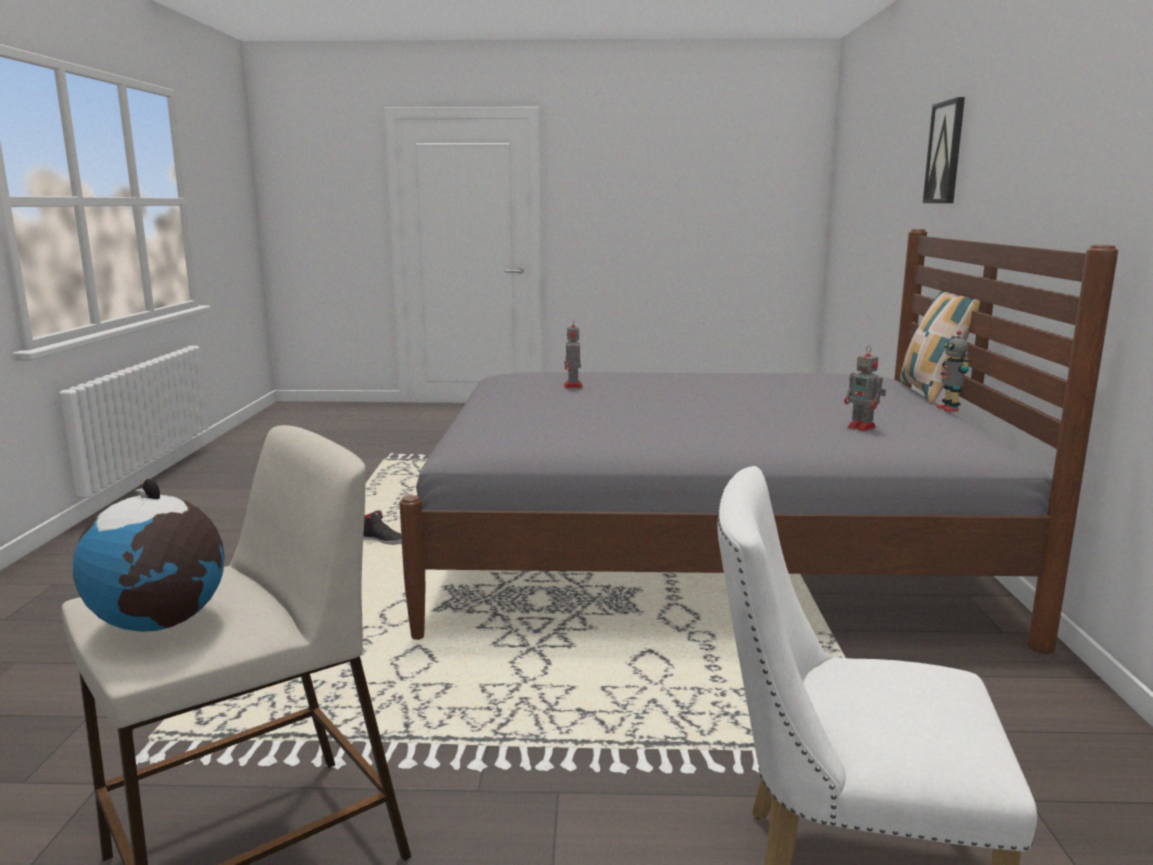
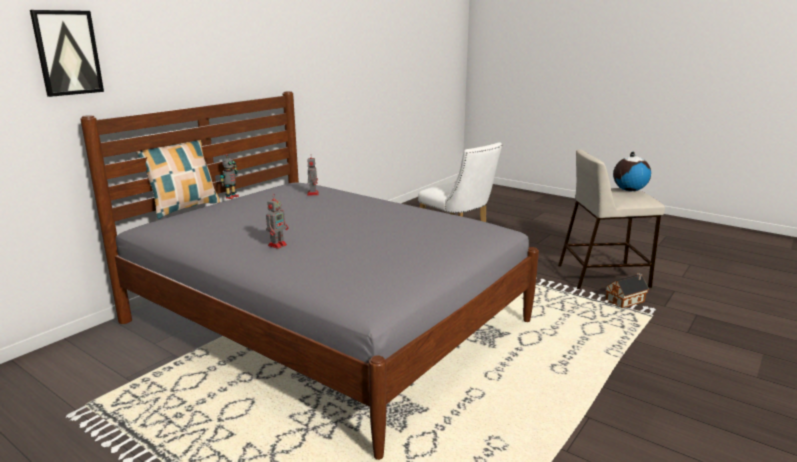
camera: 145 degrees left, 5 degrees up
(202, 767) = (626, 300): none -> toy house
(382, 540) = (513, 412): black shoe -> none
(573, 386) = (367, 254): toy robot -> toy robot (278, 245)

